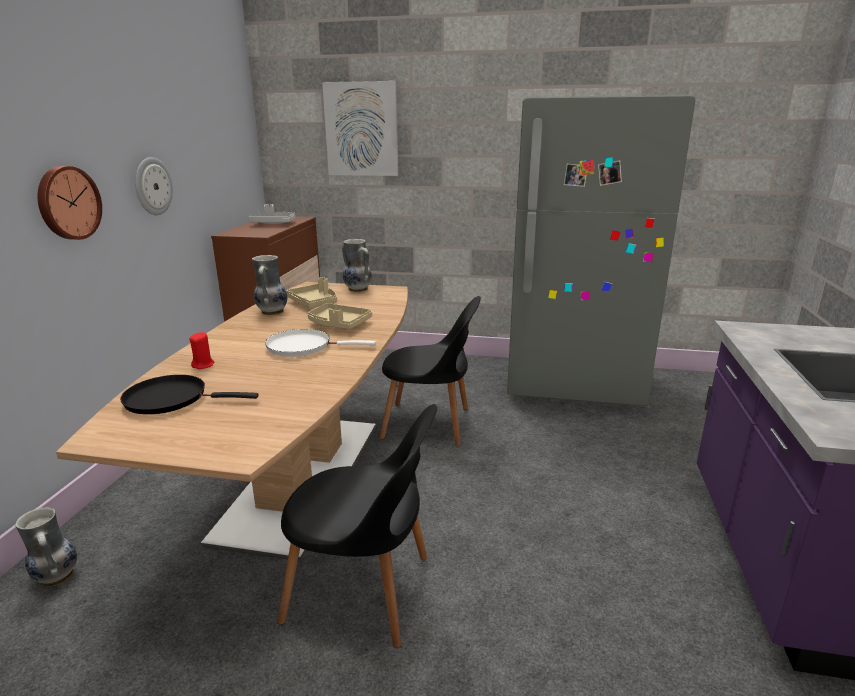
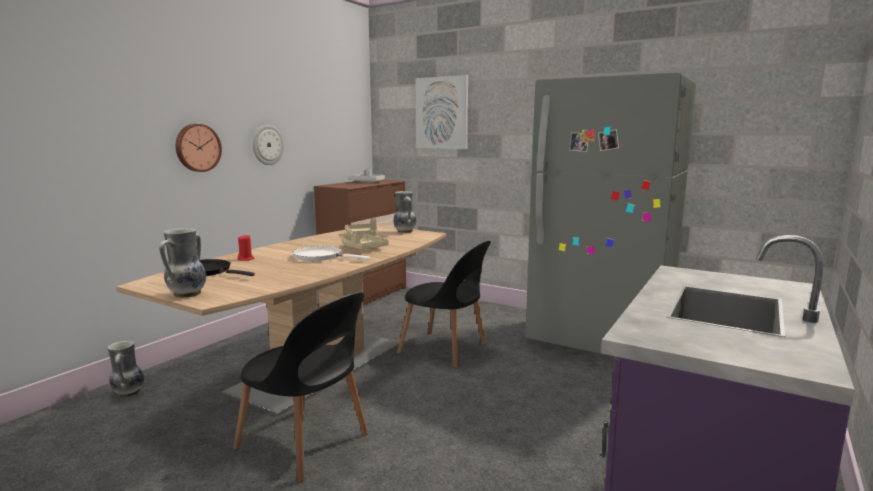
camera: 20 degrees right, 10 degrees down
(271, 312) = (326, 238): vase -> vase (186, 294)

